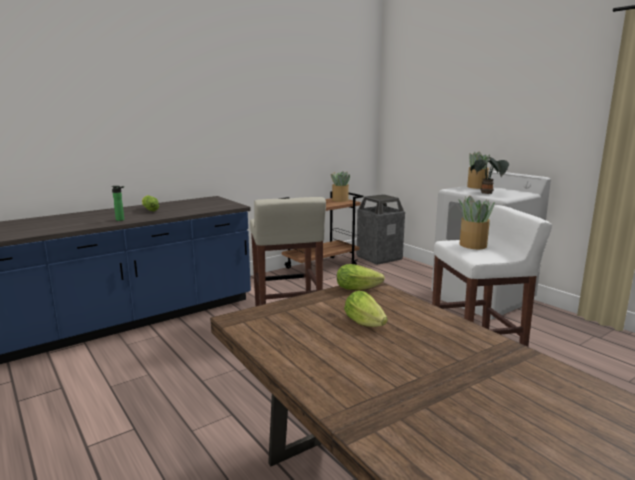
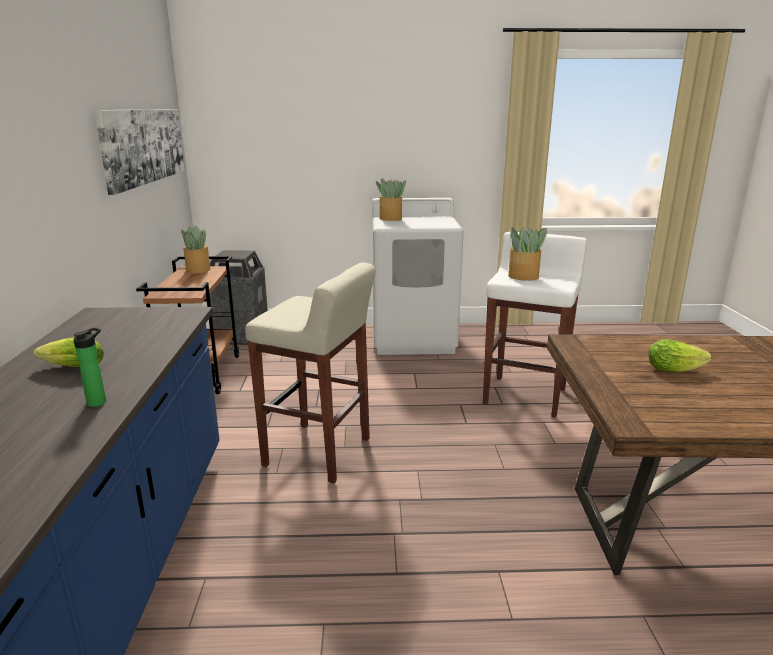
camera: 55 degrees left, 5 degrees up
(318, 117) = (144, 146): none -> picture
(360, 288) = (578, 346): lettuce -> none
(487, 193) = (426, 223): potted plant -> none

